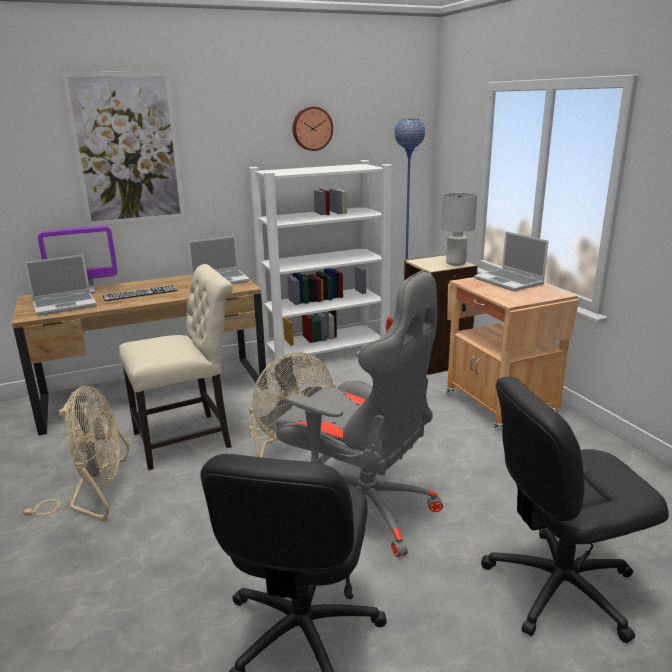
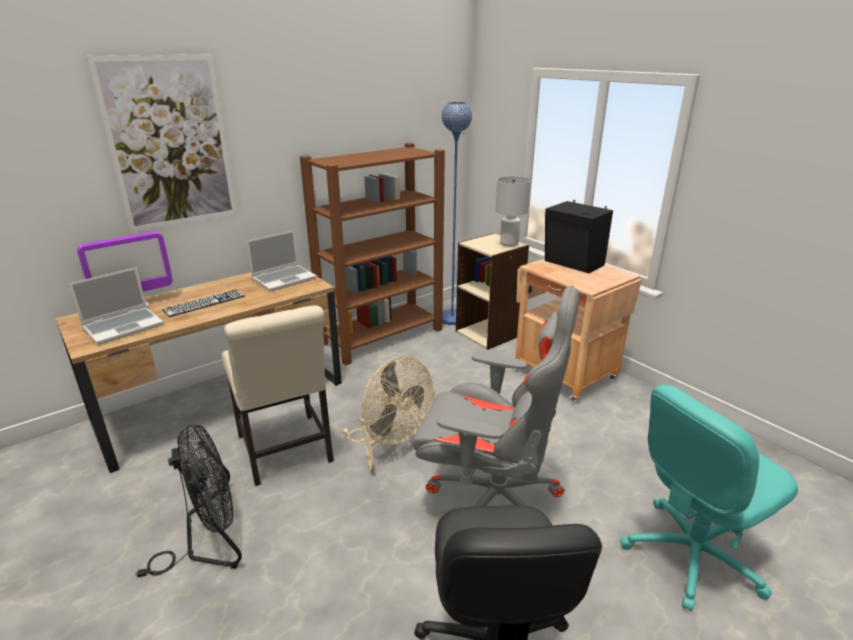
camera: 15 degrees left, 5 degrees up
(92, 493) = (206, 535): beige fan -> black fan
(189, 439) = (285, 453): beige chair -> beige chair turned 105 degrees clockwise
(312, 128) = (359, 113): wall clock -> none
(325, 353) = (382, 336): white bookcase -> brown bookcase
(509, 282) = (573, 264): laptop -> black speaker
(559, 586) = (691, 554): black office chair -> turquoise office chair

